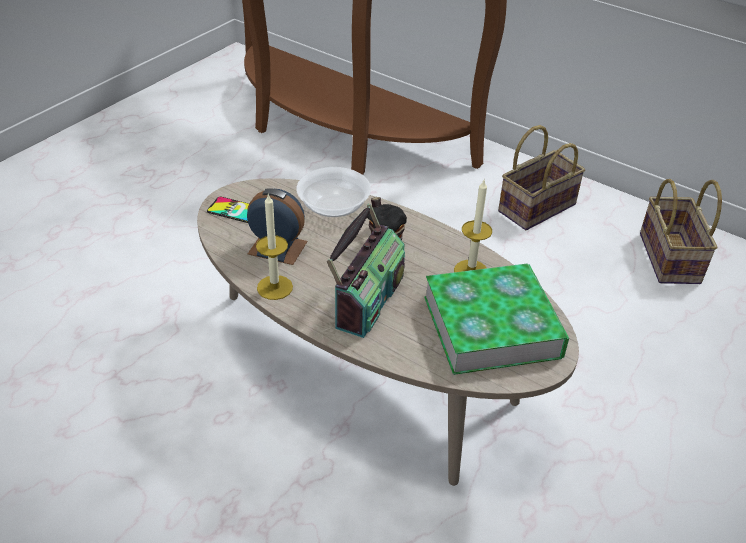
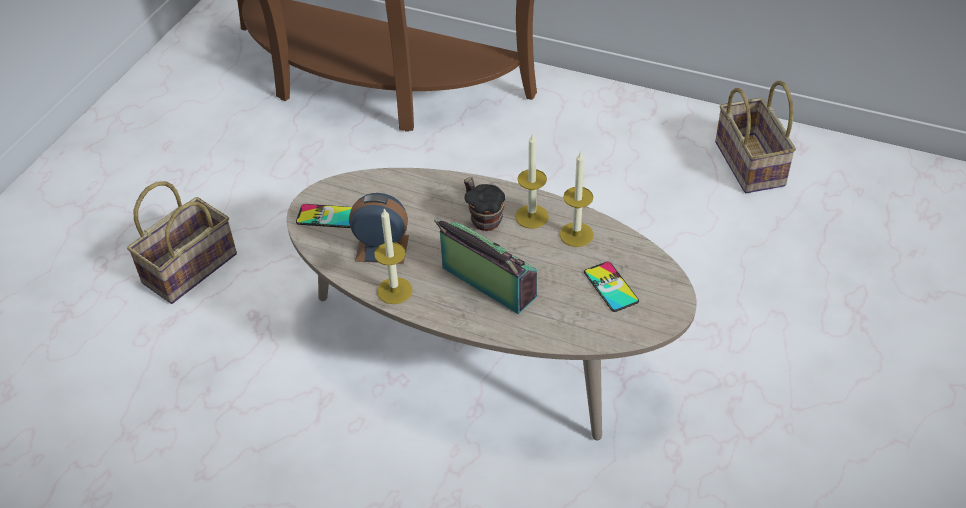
camera: 10 degrees left, 5 degrees up
(333, 206) = (421, 192): bowl -> none
(367, 299) = (487, 284): radio -> radio turned 60 degrees counterclockwise
(431, 247) = (531, 216): none -> candle
(491, 326) = (611, 287): book -> phone
(537, 206) = (605, 132): basket -> basket (190, 266)

